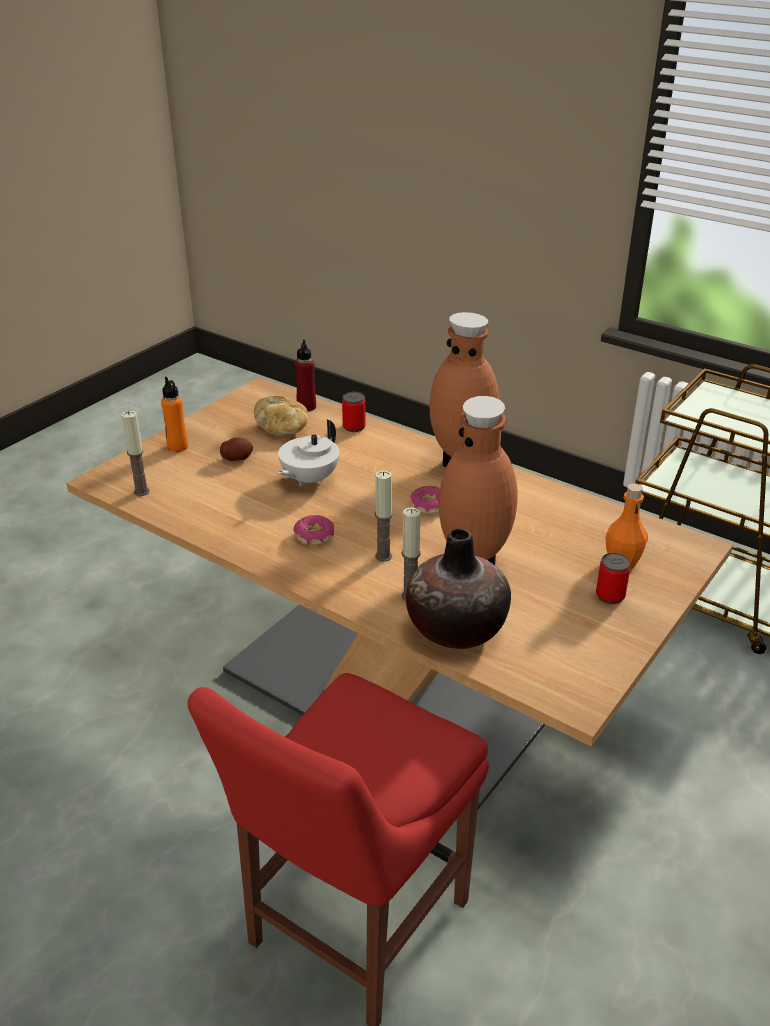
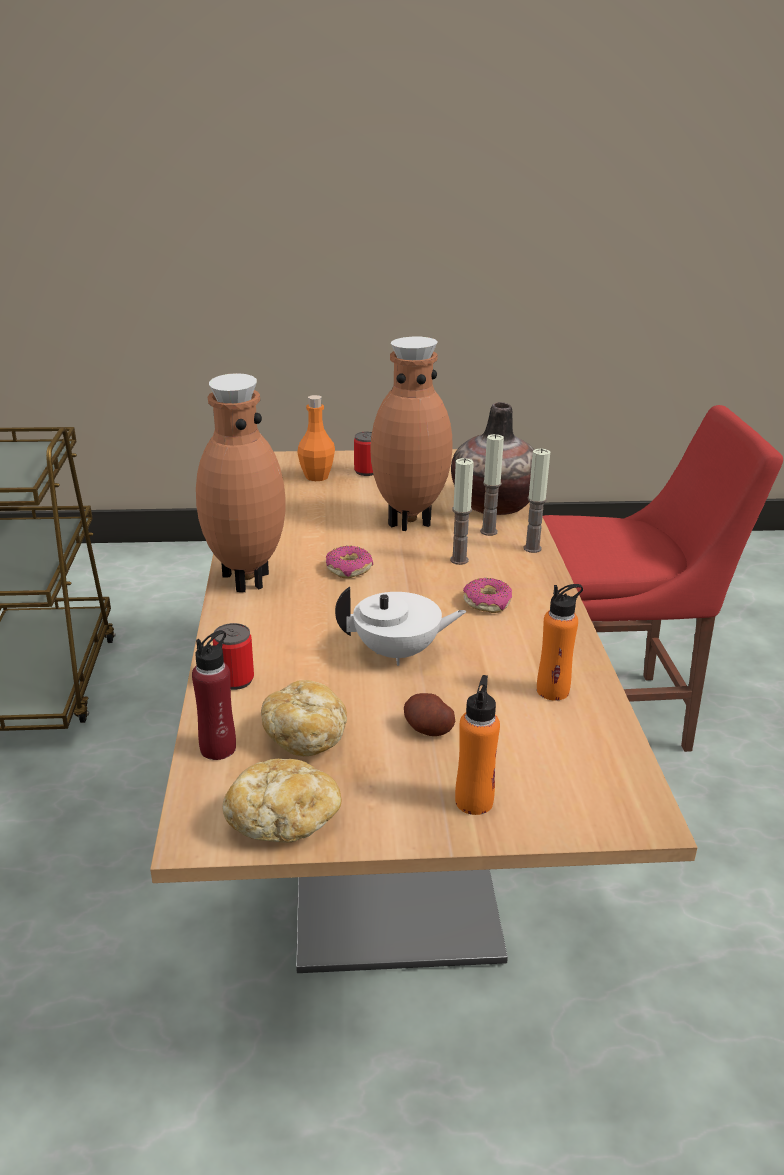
camera: 130 degrees left, 5 degrees down
(141, 491) = (602, 758): candle -> candle (532, 548)
(203, 508) = (553, 691): none -> orange bottle
(240, 405) = (283, 820): none -> bread

